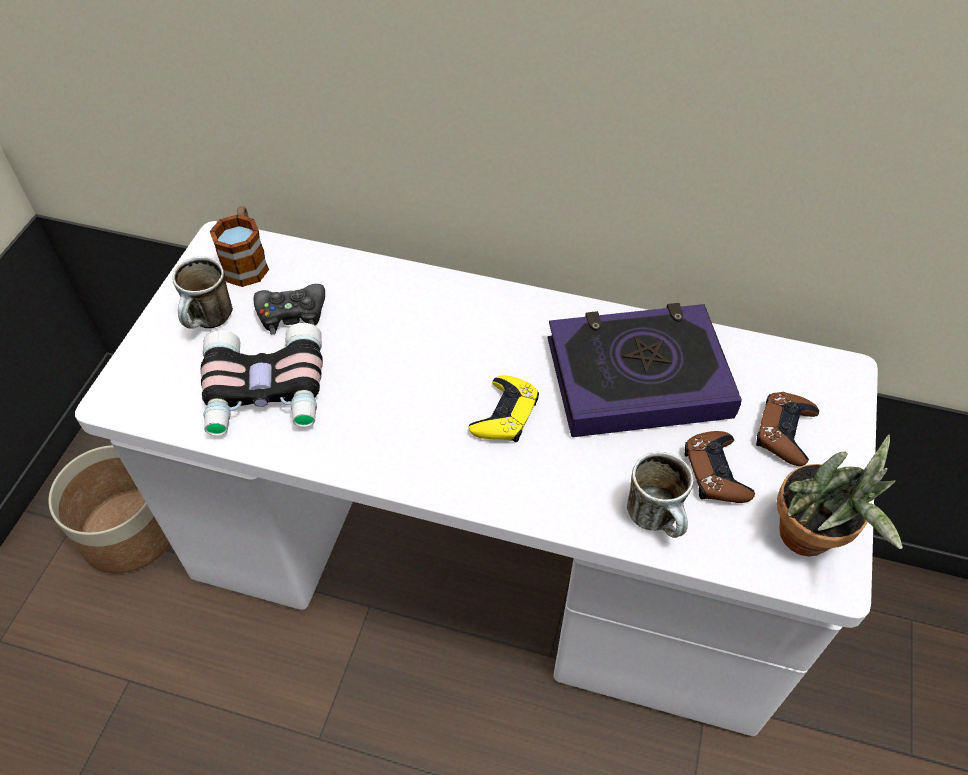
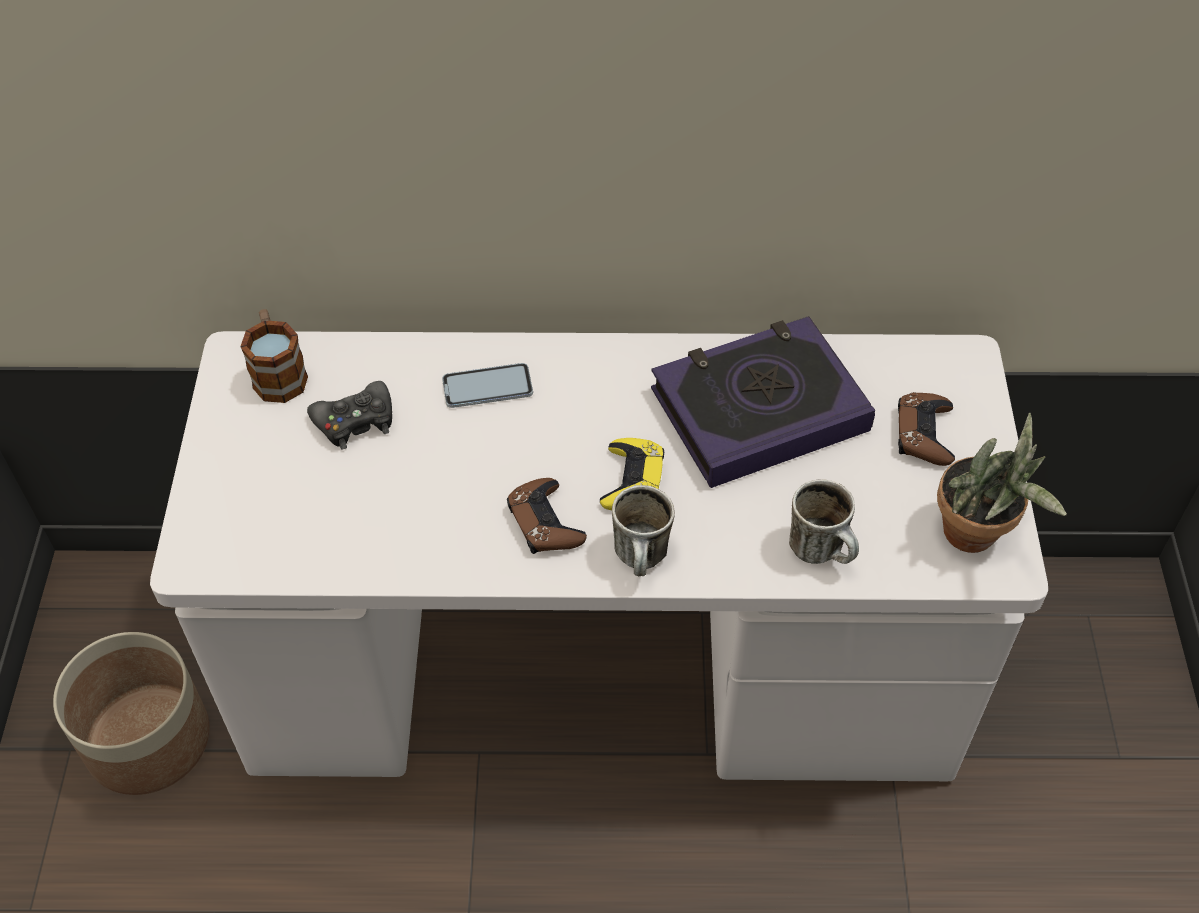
camera: 15 degrees left, 0 degrees up
(210, 322) = (265, 451): mug -> mug (643, 561)
(265, 393) = (361, 516): binoculars -> none
(410, 308) = (487, 387): none -> phone
(715, 472) = (866, 491): brown game controller -> brown game controller (545, 522)

